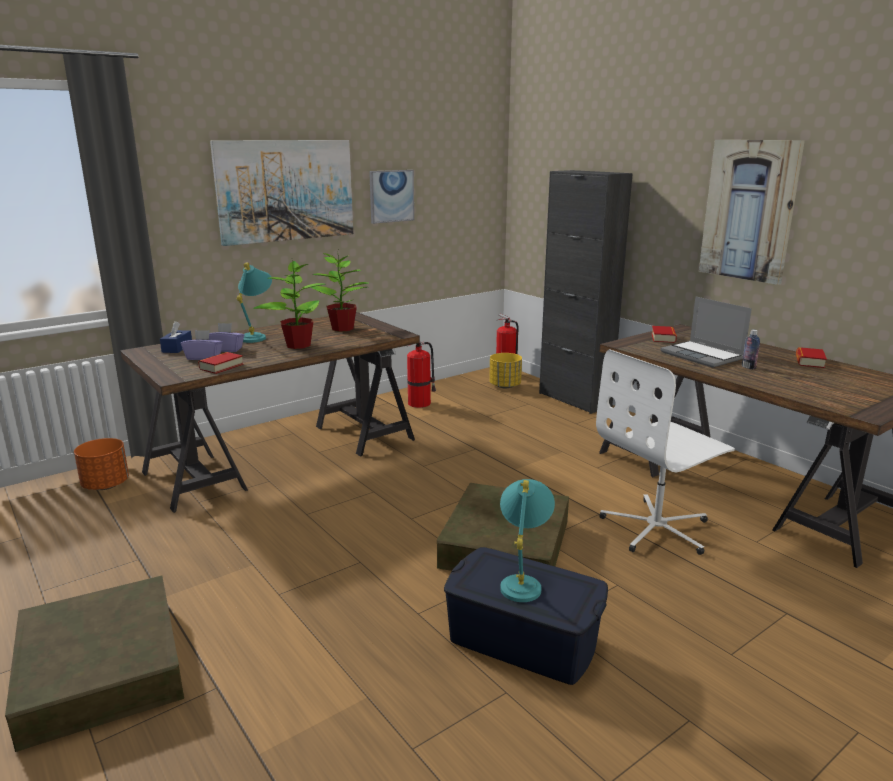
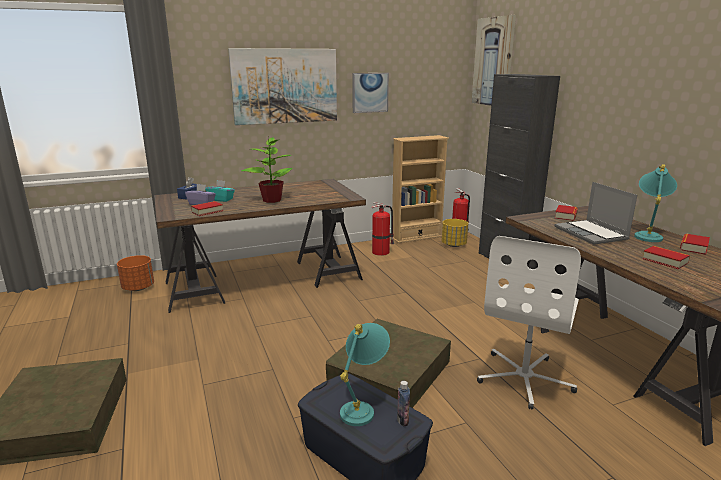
camera: 15 degrees right, 0 degrees up
(226, 349) = (221, 199): purple tissue box -> turquoise tissue box
(257, 336) = (249, 192): turquoise table lamp -> turquoise table lamp (648, 235)
(343, 328) = (314, 190): potted plant -> none
(454, 380) = (416, 237): none -> beige bookcase
(657, 528) = (525, 378): white office chair -> white office chair turned 45 degrees counterclockwise
(748, 367) = (628, 247): bottle -> bottle (402, 420)
(749, 210) = (653, 108): picture -> picture (493, 62)
(791, 378) = (664, 261): none -> book

